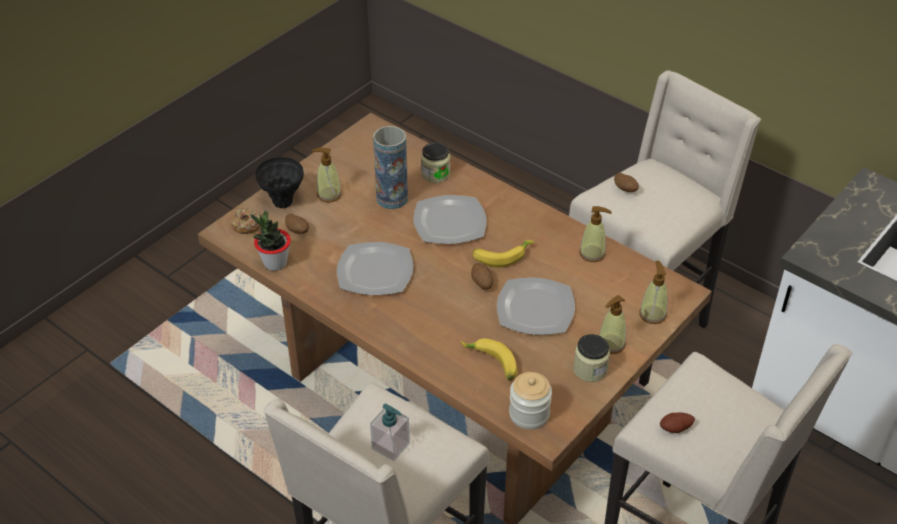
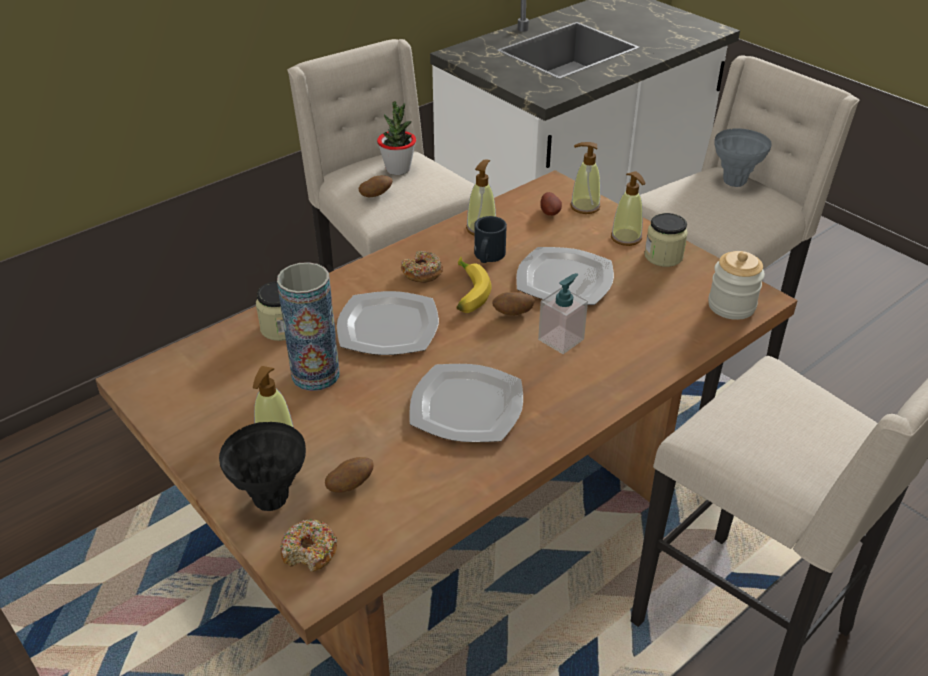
camera: 80 degrees left, 5 degrees down
(275, 263) = (418, 518): potted plant -> potted plant (398, 169)
(391, 446) = (786, 425): soap dispenser -> soap dispenser (561, 339)
(490, 364) = (653, 324): banana -> none
(519, 229) = (422, 273): none -> donut
(552, 262) = (488, 257): none -> black mug
(676, 429) = (740, 222): potato -> potato (550, 212)
(754, 427) = (734, 182): none -> grey vase

